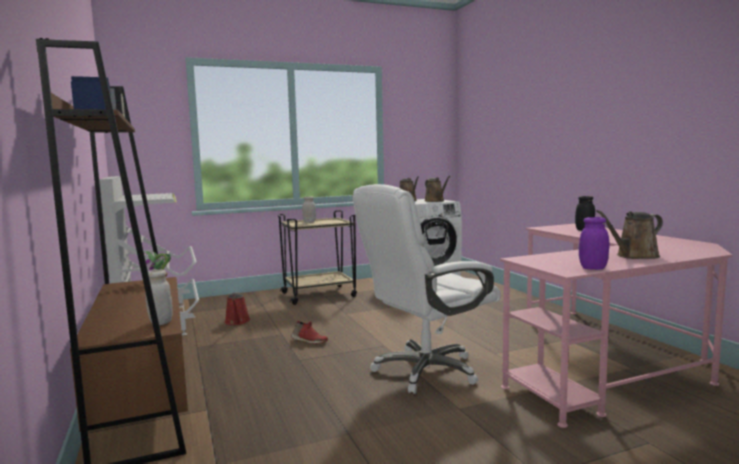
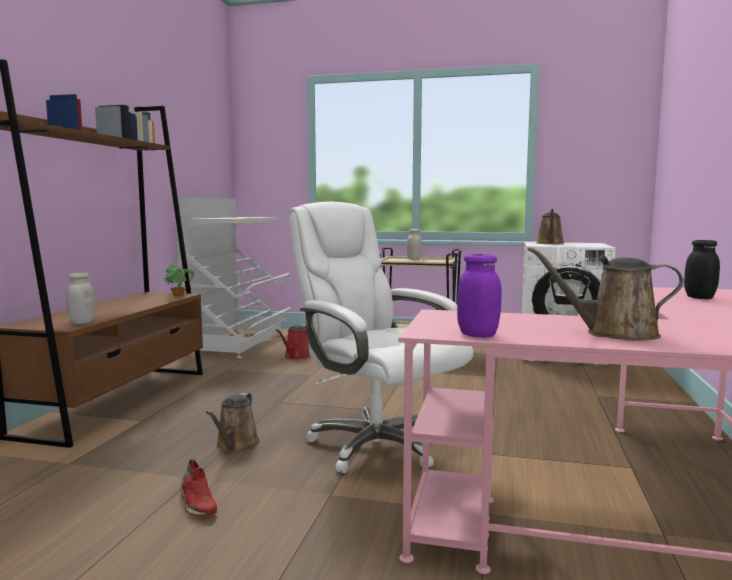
camera: 35 degrees right, 0 degrees up
(309, 341) = (320, 388): red shoe -> red shoe (197, 504)
(428, 369) = (378, 446): white office chair -> white office chair turned 45 degrees clockwise
(435, 201) = (585, 245): brown watering can -> brown watering can (235, 445)

